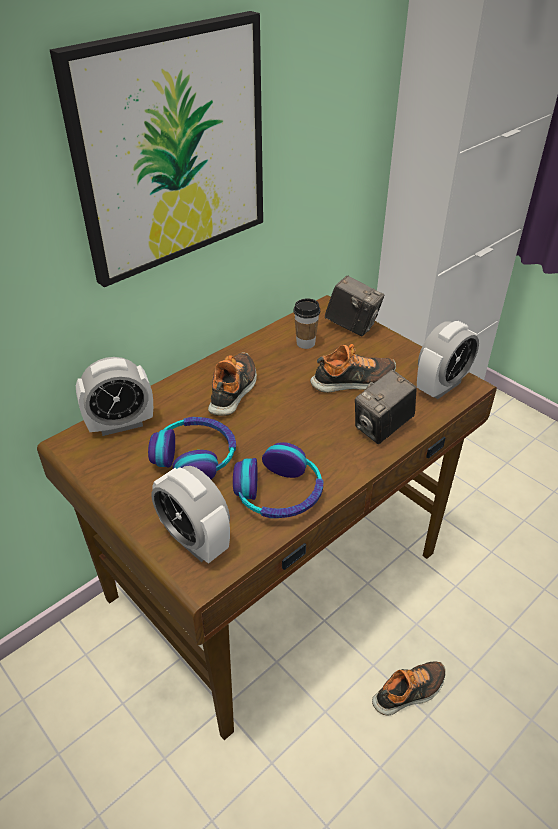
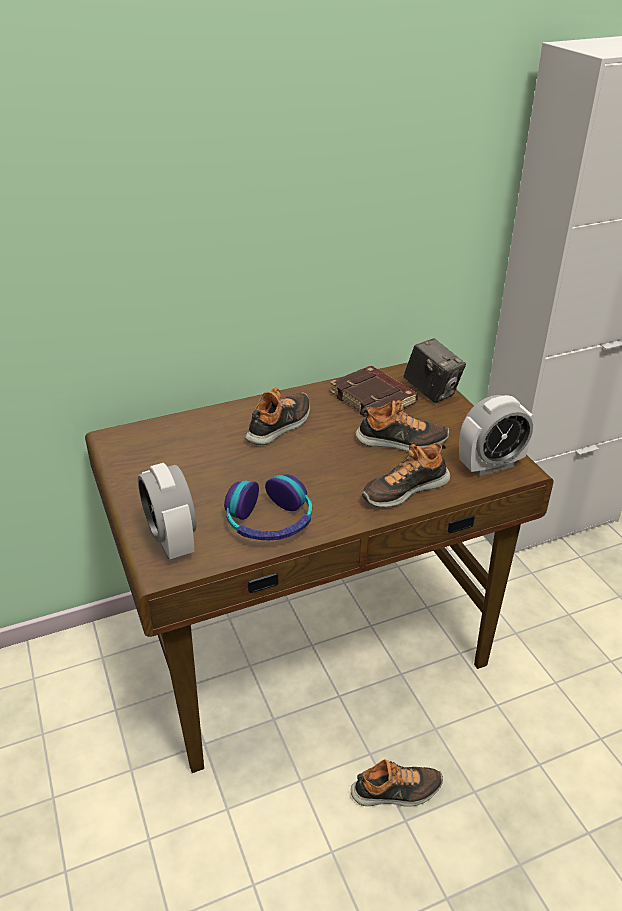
camera: 20 degrees right, 5 degrees down
(121, 424) = (163, 432): alarm clock -> none
(171, 149) = (251, 184): picture -> none
(195, 457) = (212, 473): headphones -> none
(305, 343) = (374, 398): cup -> brown book
(382, 428) = (404, 489): camera -> shoe

